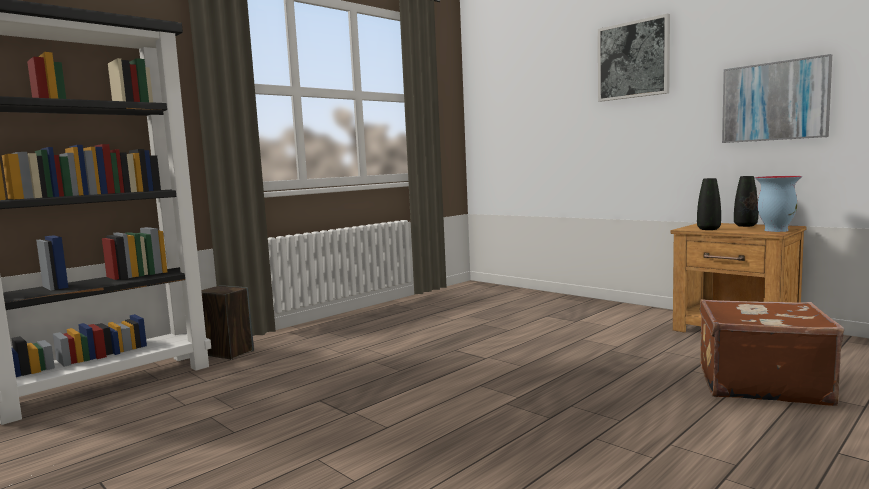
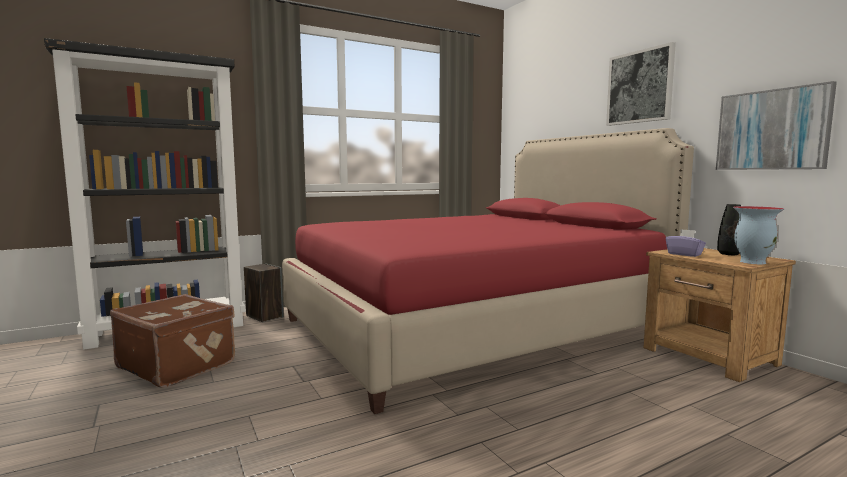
camera: 15 degrees right, 0 degrees up
(488, 332) = (473, 326): none -> red bed
(708, 229) = (684, 254): black vase -> purple tissue box
(760, 384) = (689, 417): brown suitcase -> brown suitcase (178, 365)

